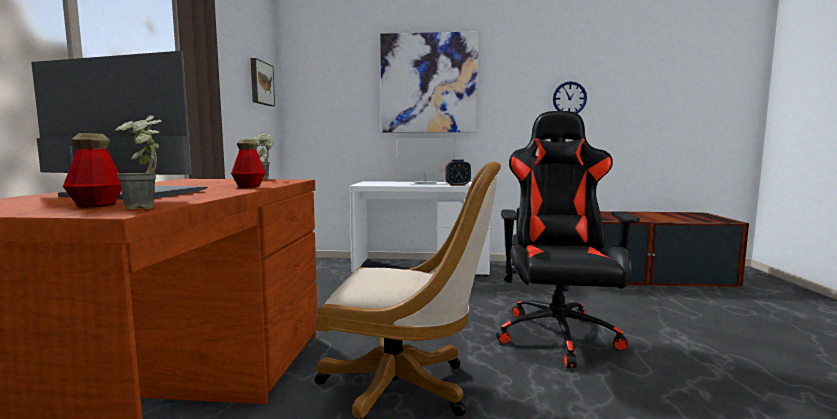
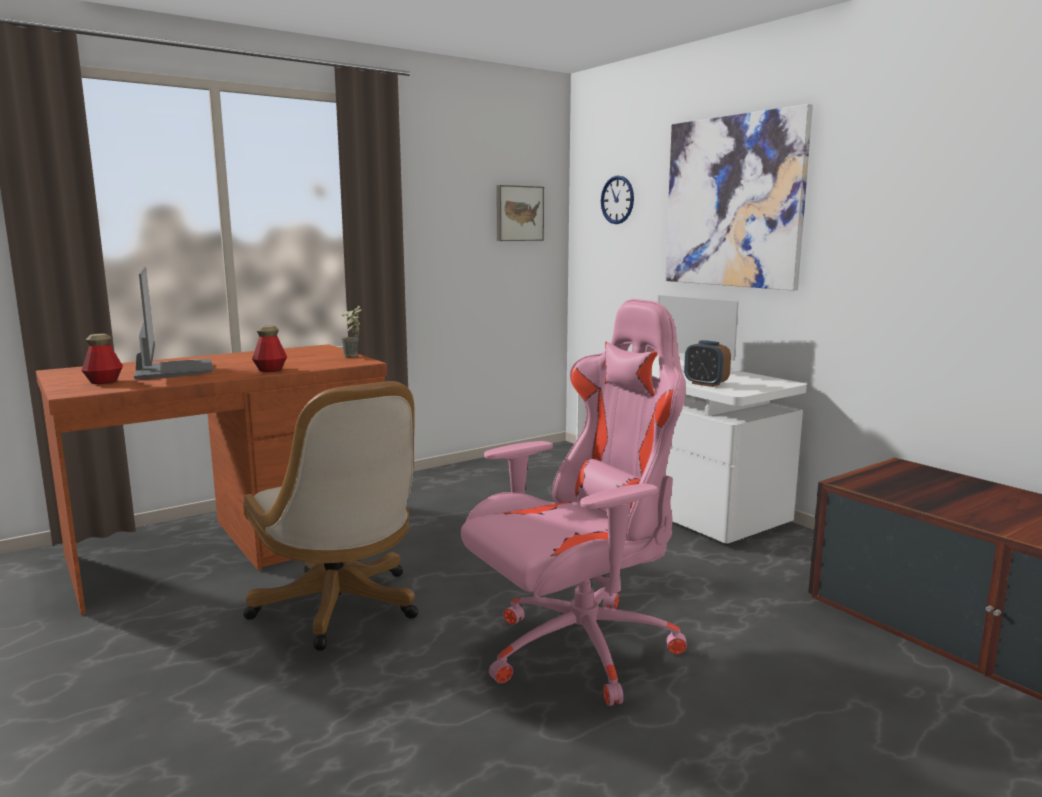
camera: 50 degrees right, 5 degrees up
(147, 208) = (93, 391): potted plant -> none
(558, 341) = (570, 654): black office chair -> pink office chair
(569, 98) = (980, 230): wall clock -> wall clock (617, 200)

